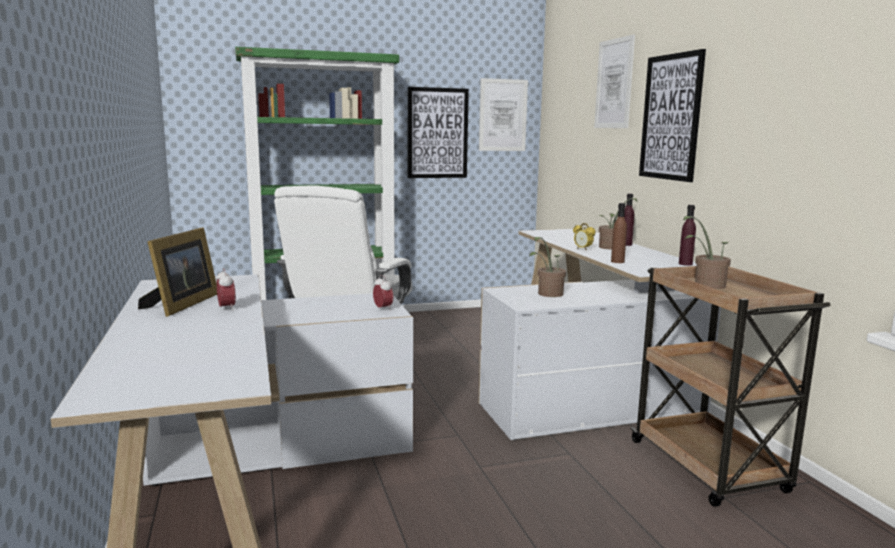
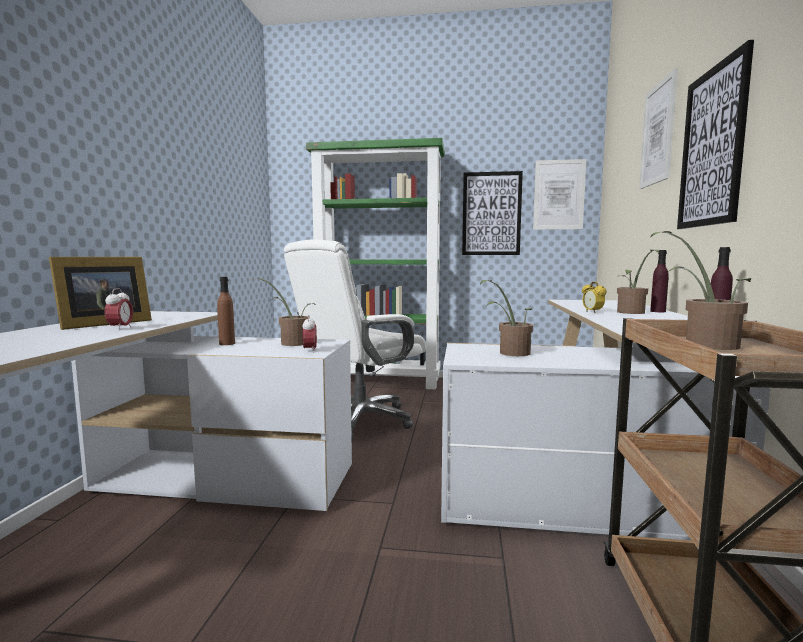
camera: 25 degrees right, 5 degrees down
(345, 302) = (290, 343): none -> potted plant
(617, 261) = (617, 322): brown bottle -> brown bottle (227, 343)

